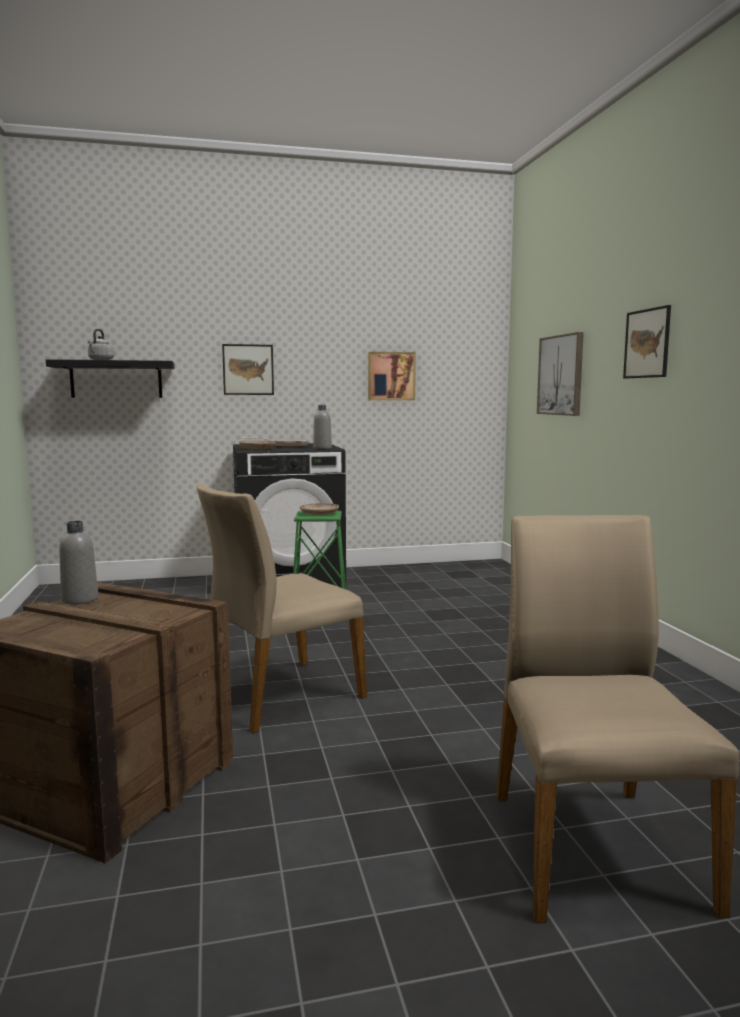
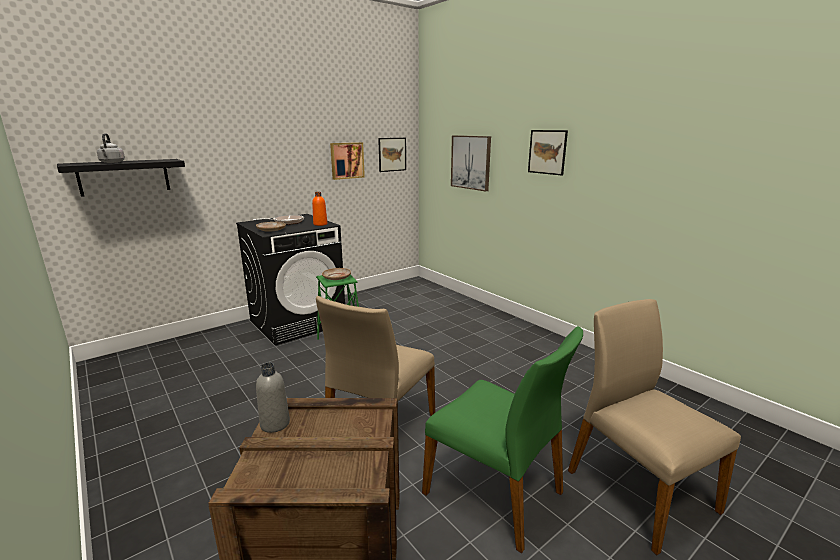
camera: 25 degrees left, 10 degrees up
(248, 369) = (241, 161): picture -> picture (392, 154)
(322, 448) = (320, 224): grey bottle -> orange bottle
(361, 788) = (495, 492): none -> green chair

